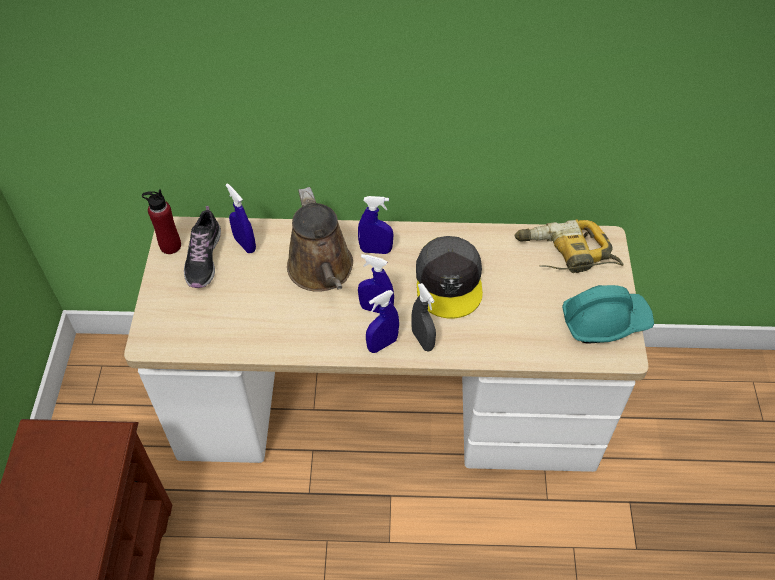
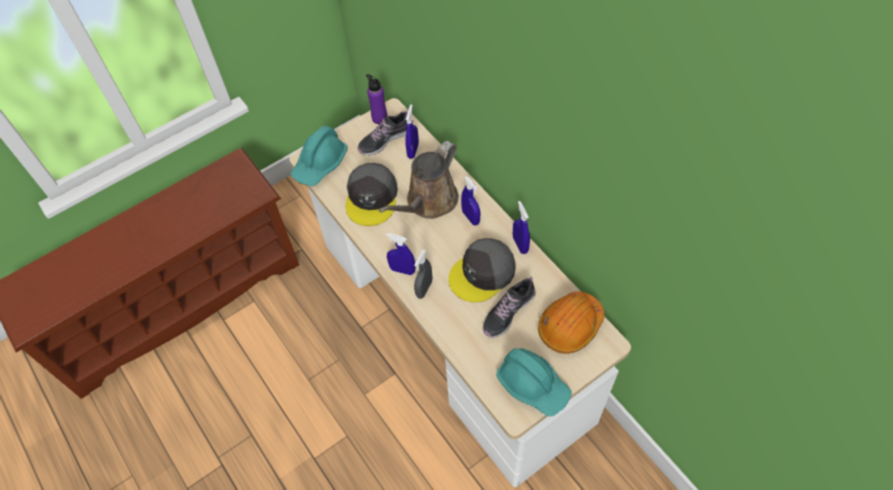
camera: 55 degrees right, 5 degrees up
(168, 334) = (320, 164): none -> turquoise hard hat
(170, 246) = (379, 118): red bottle -> purple bottle
(265, 315) = (372, 198): none -> grey cap
(376, 309) = (425, 249): blue spray bottle -> blue spray bottle (520, 245)
(510, 290) = (508, 312): none -> shoe
(565, 255) = (570, 326): power drill -> orange hard hat

